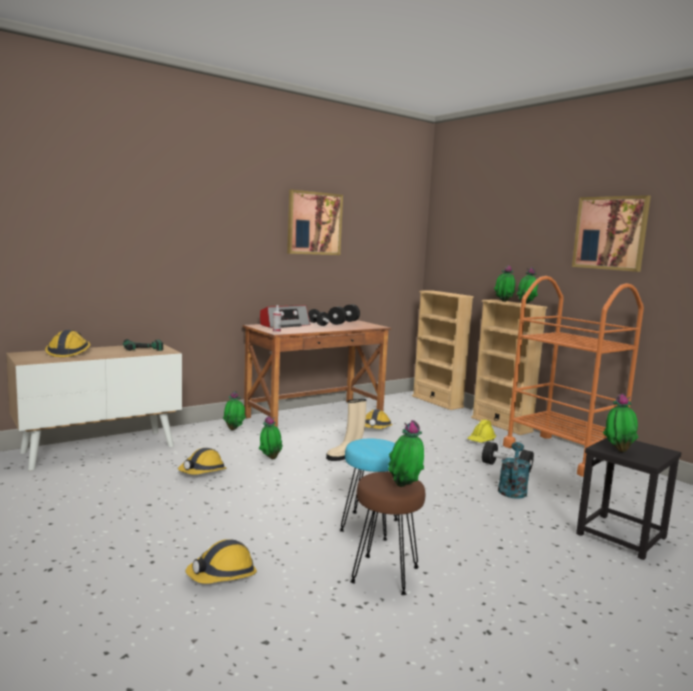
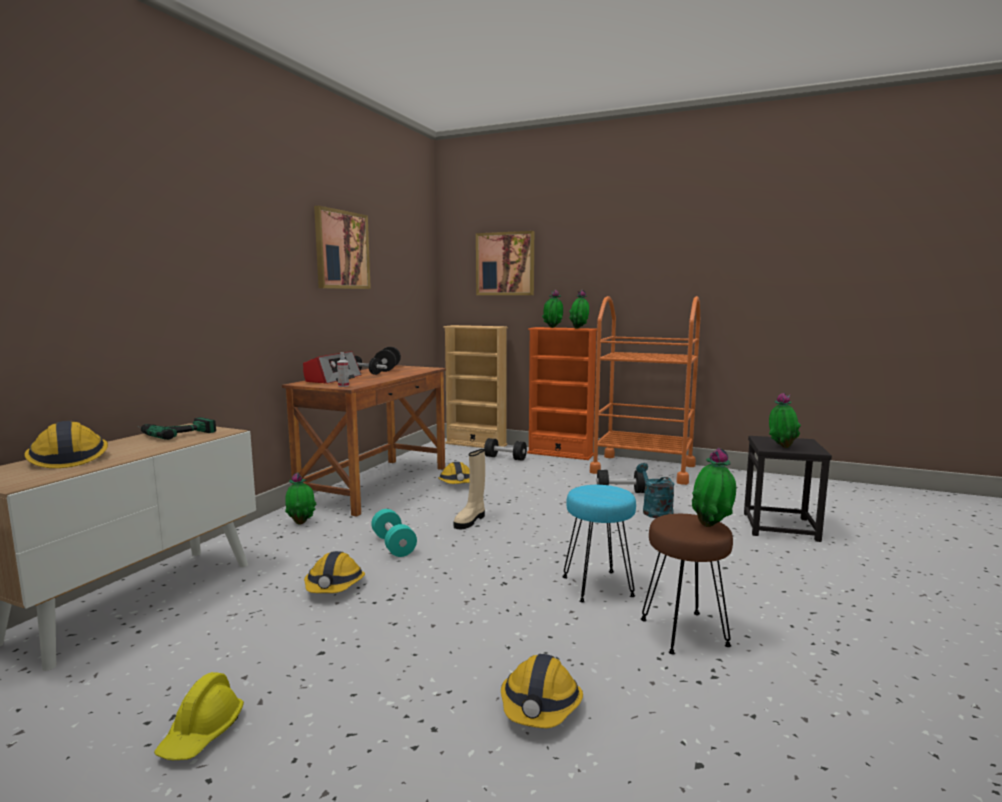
camera: 30 degrees left, 0 degrees up
(270, 458) = (393, 545): potted plant -> turquoise dumbbell
(445, 417) = (505, 458): none -> black dumbbell
(481, 440) = (566, 472): yellow hard hat -> yellow hard hat (202, 734)
(501, 424) = (560, 454): beige bookcase -> orange bookcase
(610, 233) = (657, 251): picture -> picture (505, 264)

